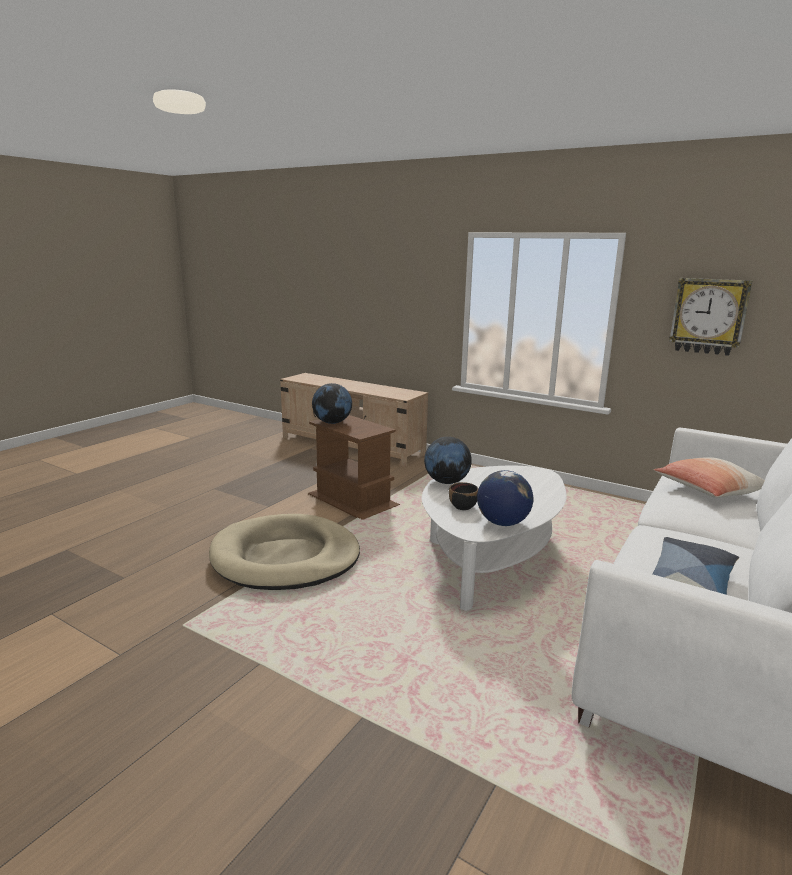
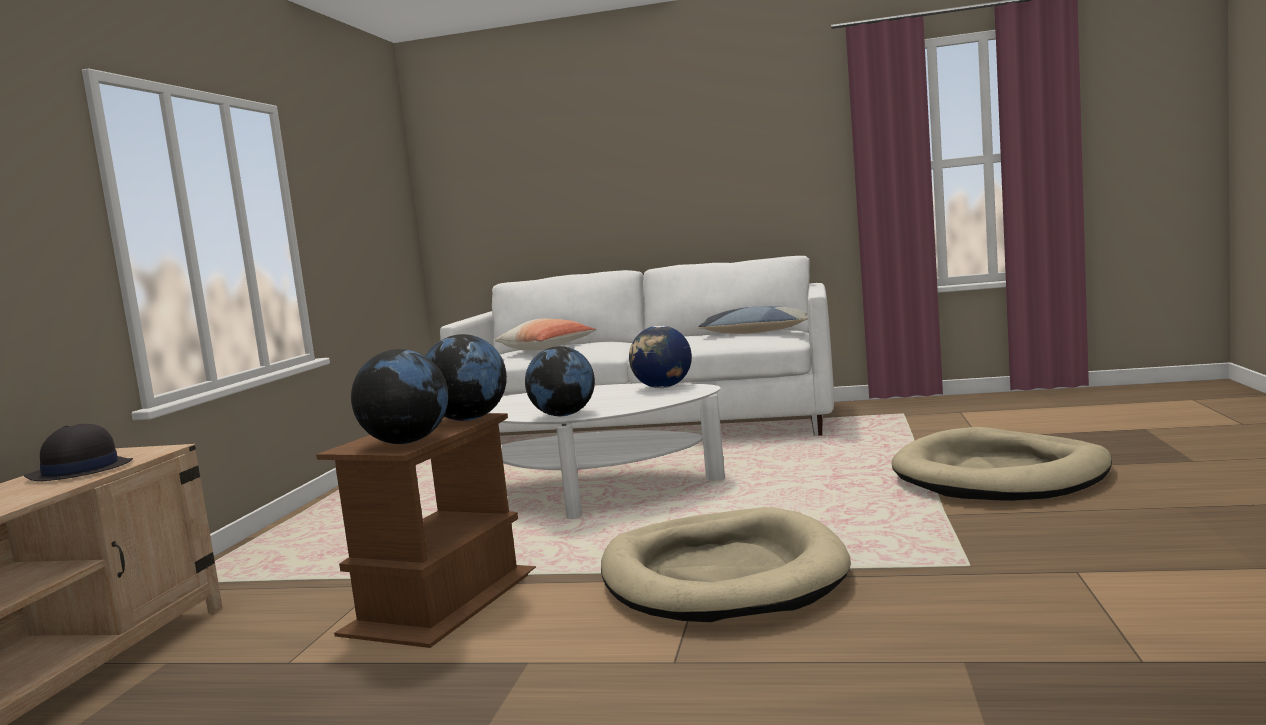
camera: 110 degrees left, 10 degrees down
(298, 754) = (1000, 475): none -> beige dog bed
(359, 433) = (468, 419): none -> globe
(385, 391) = (79, 471): none -> black hat
(463, 506) = (637, 400): black bowl -> none
(708, 316) = (351, 214): wall clock -> none

